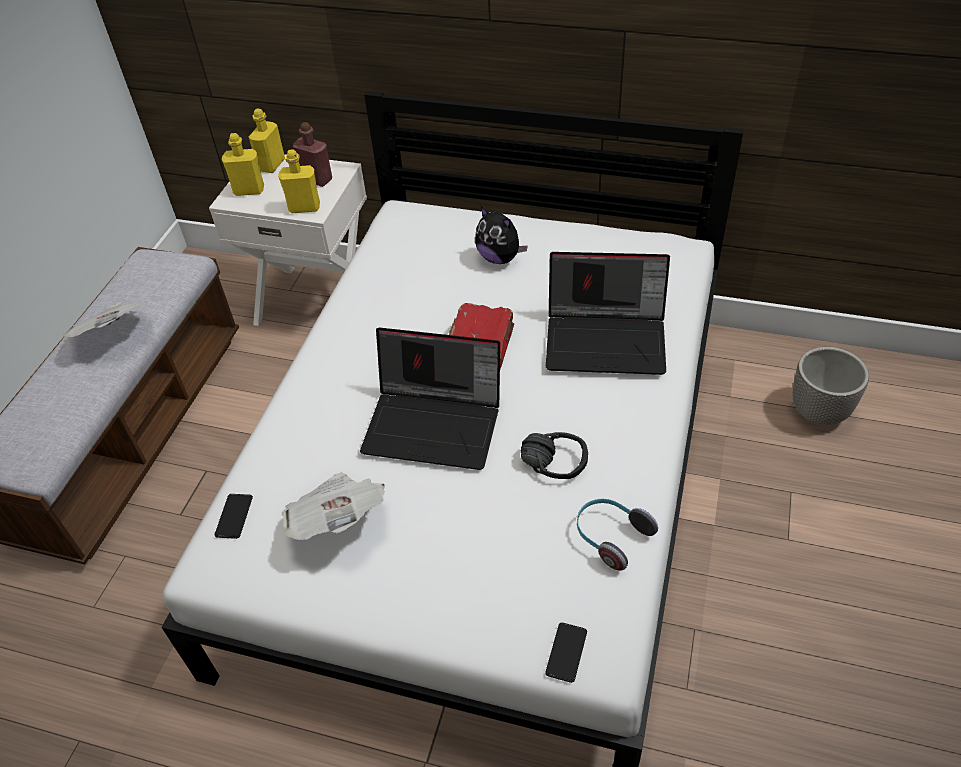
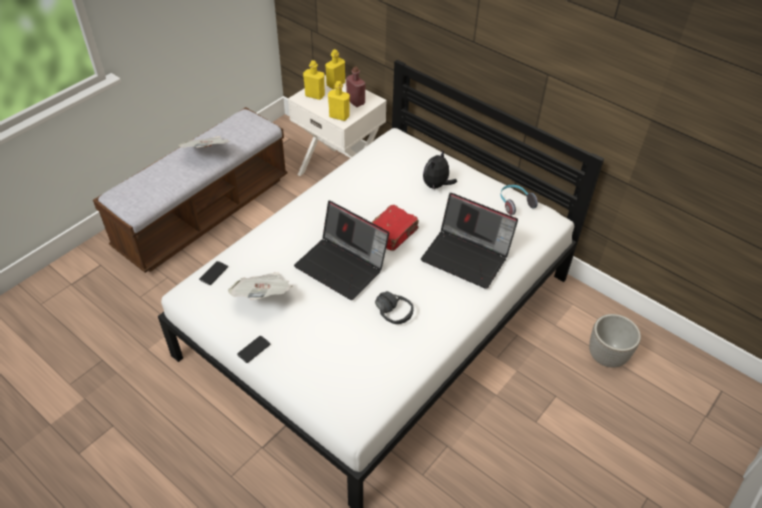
camera: 20 degrees right, 0 degrees up
(500, 258) = (436, 185): plush toy -> plush toy turned 60 degrees clockwise
(566, 652) = (338, 410): phone -> phone (254, 349)
(610, 537) = (398, 363): headphones -> headphones (514, 203)

